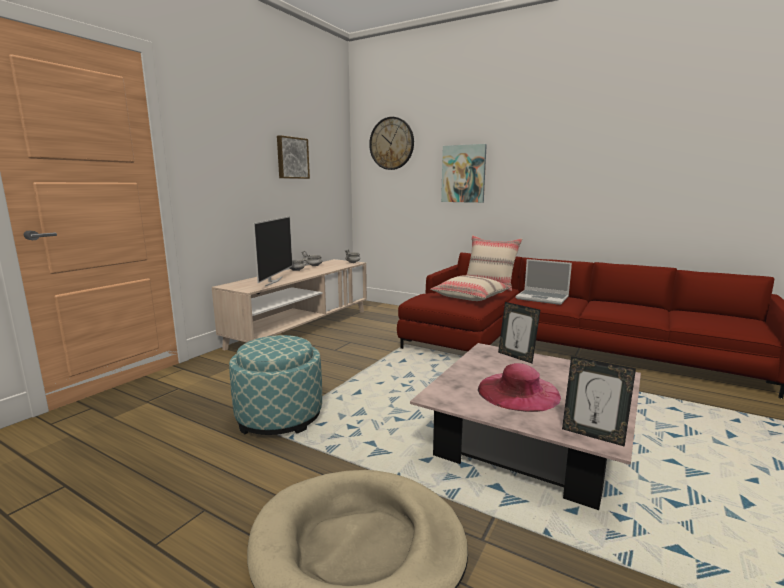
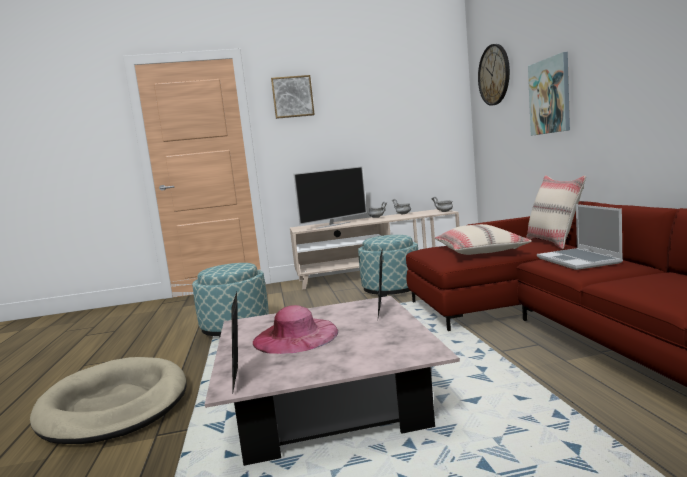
camera: 50 degrees right, 5 degrees down
(292, 158) = (380, 111): picture -> picture (292, 97)
(354, 341) = (391, 290): none -> ottoman

